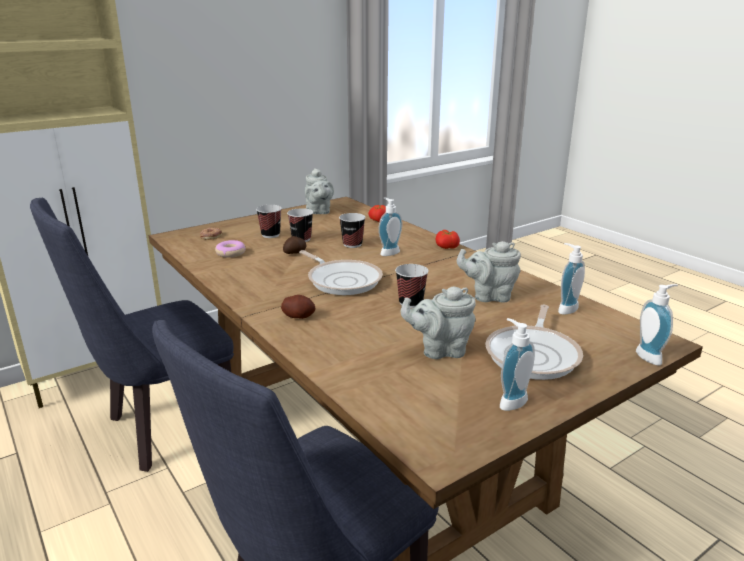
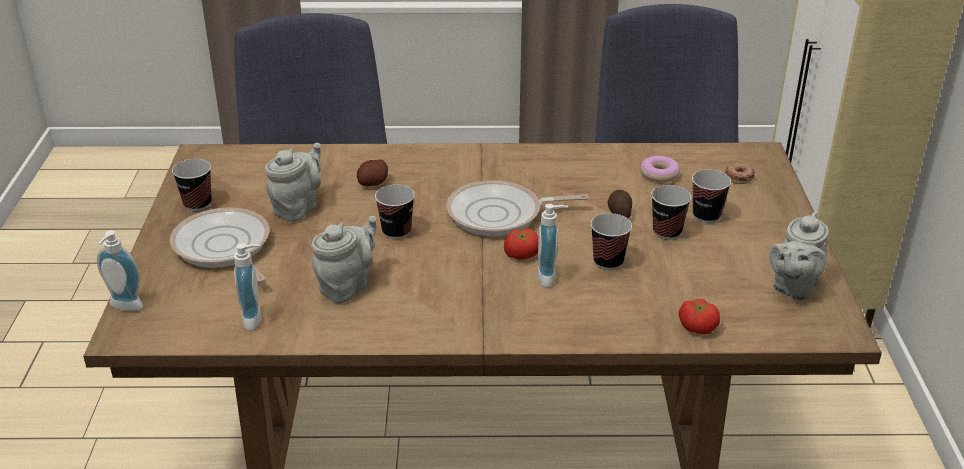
camera: 125 degrees right, 10 degrees up
(298, 316) = (446, 167): potato -> potato (373, 183)
(318, 211) = (793, 287): grey teapot -> grey teapot turned 75 degrees counterclockwise
(447, 247) = (518, 333): tomato -> tomato (521, 254)
(510, 401) = (197, 204): soap dispenser -> cup

